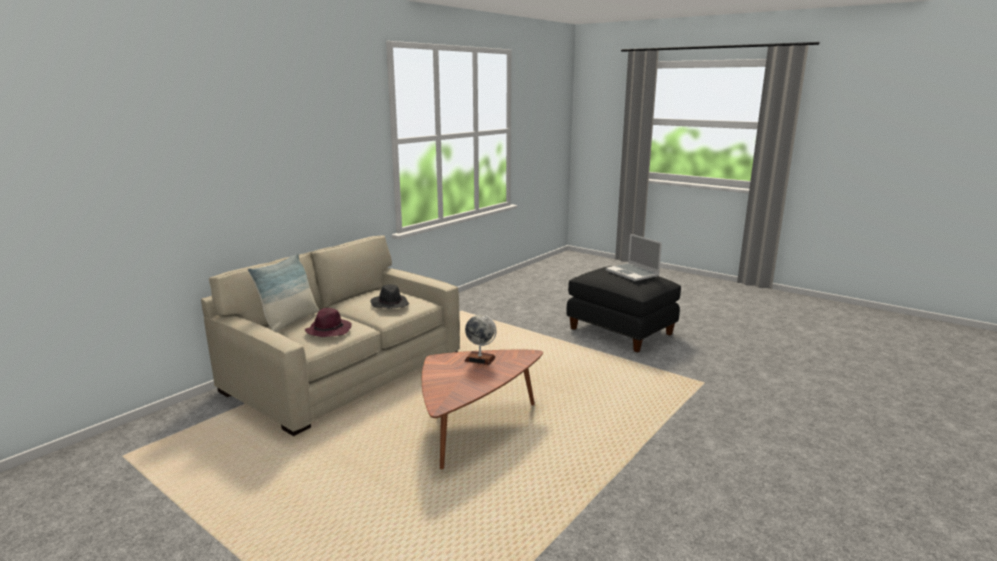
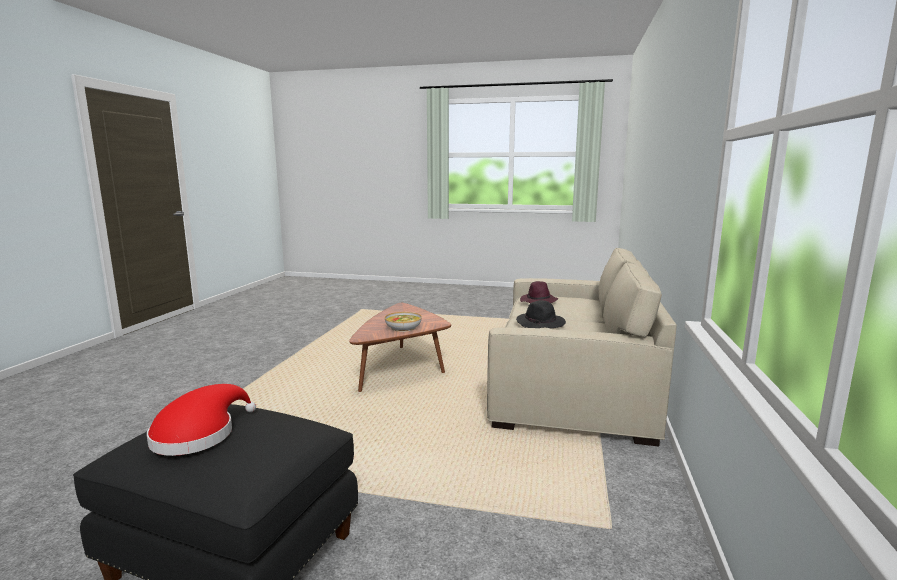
camera: 155 degrees right, 5 degrees down
(290, 321) = (585, 302): pillow -> none
(480, 359) = (403, 327): globe -> bowl
(633, 273) = (199, 434): laptop -> red hat

